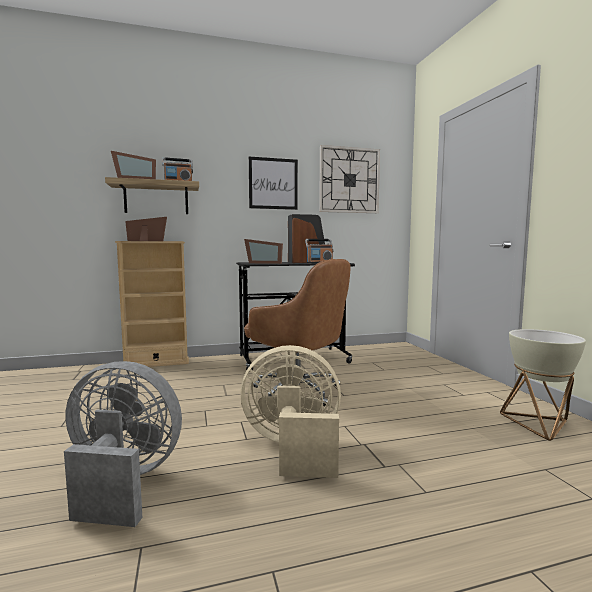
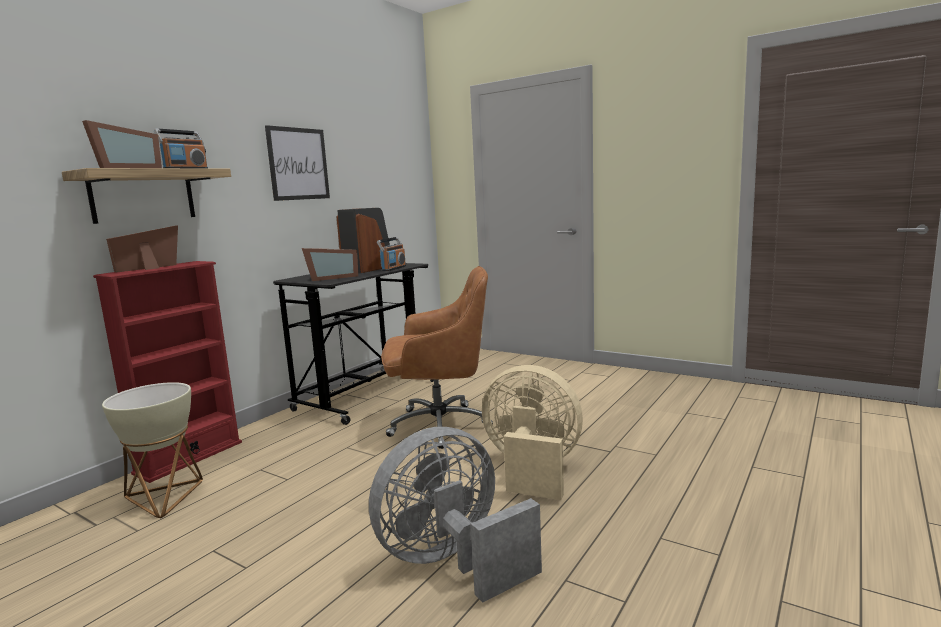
camera: 40 degrees left, 5 degrees up
(157, 363) = (189, 457): beige bookcase -> red bookcase
(293, 449) = (532, 469): beige fan -> beige fan turned 60 degrees clockwise
(349, 180) = (377, 156): wall clock -> none
(538, 424) = (644, 385): planter -> planter (166, 497)

